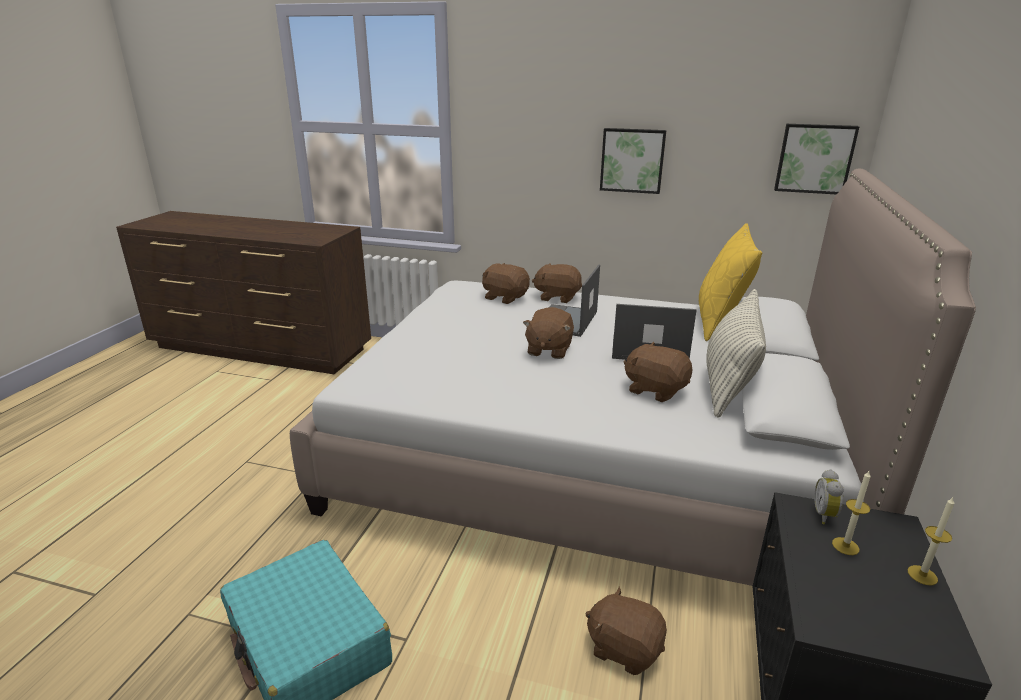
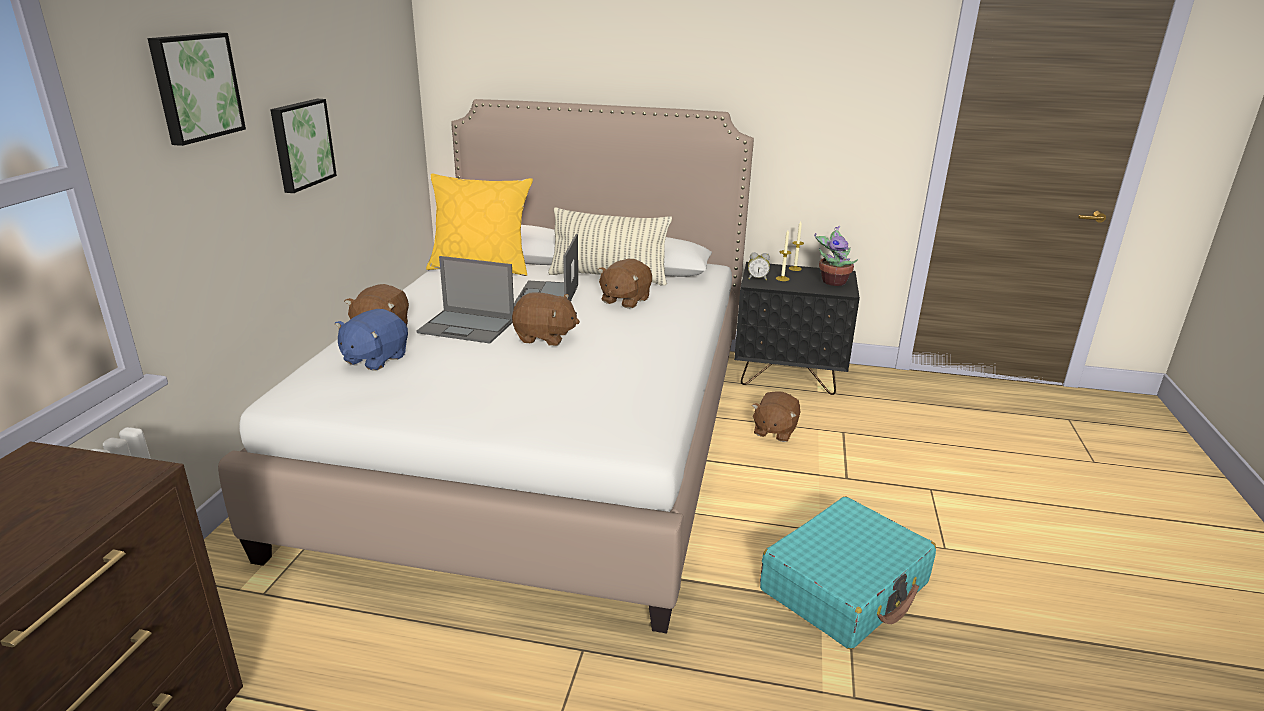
camera: 95 degrees left, 0 degrees up
(505, 297) = (374, 359): brown plush toy -> blue plush toy
(814, 158) = (400, 102): picture -> picture (195, 87)
(874, 618) = (832, 281): none -> potted plant

